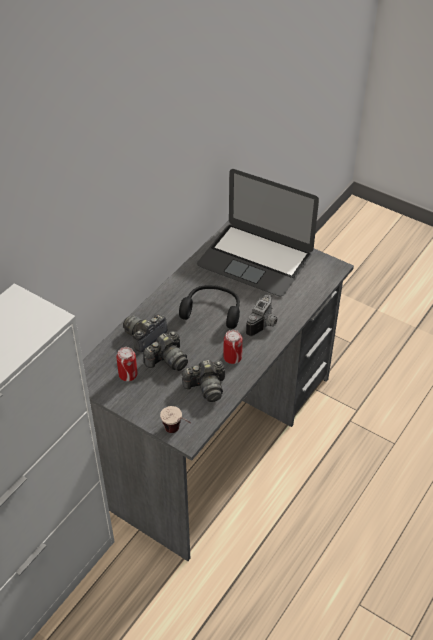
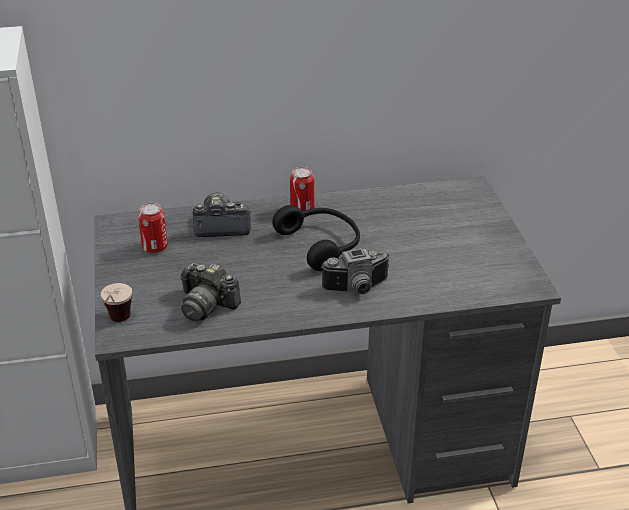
camera: 45 degrees right, 10 degrees down
(167, 360) = (209, 258): camera -> none
(232, 358) = (275, 297): can -> can (302, 209)
(255, 259) = (443, 226): laptop -> none

